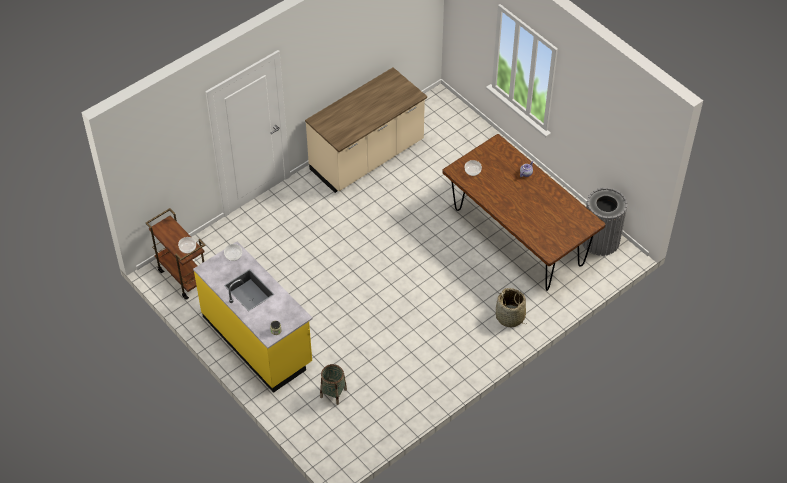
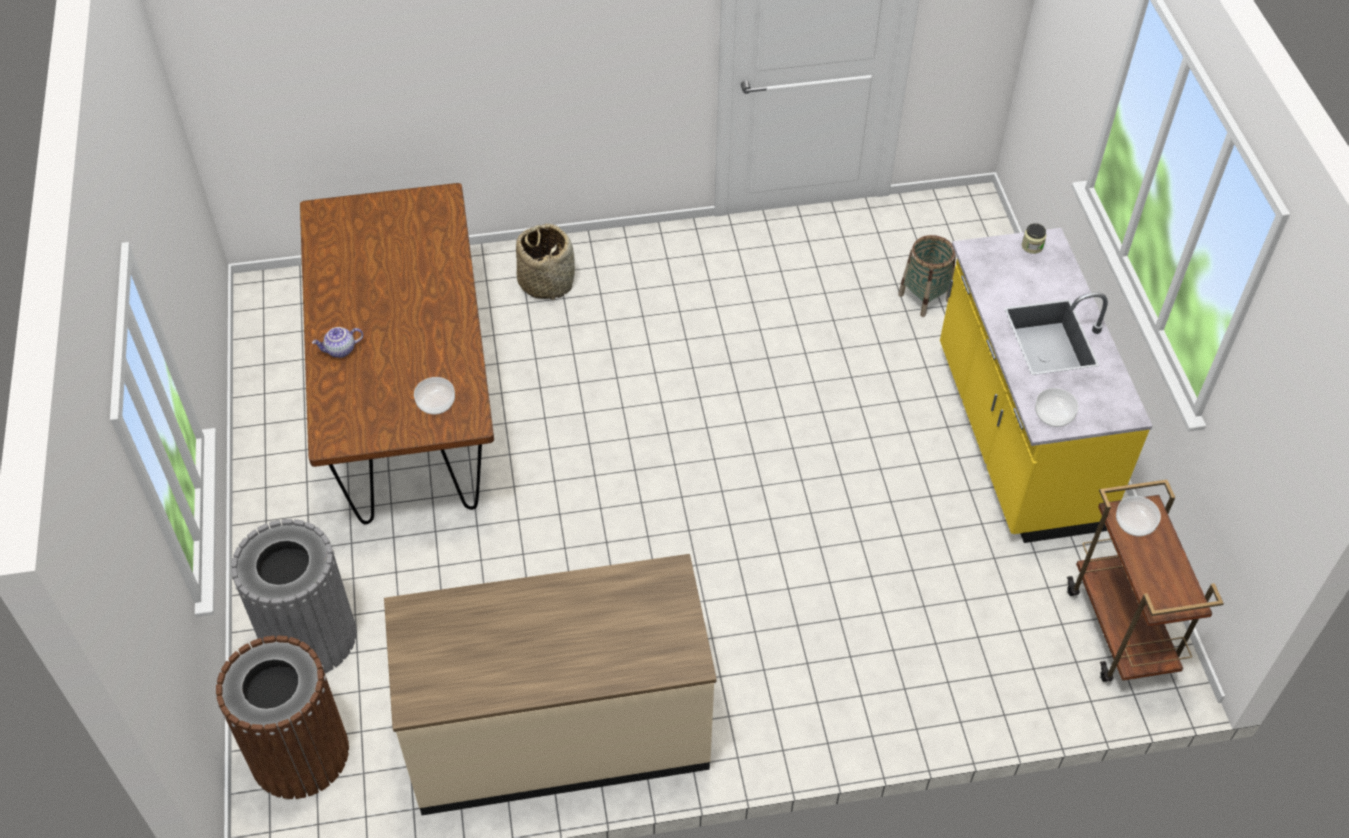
camera: 150 degrees left, 0 degrees up
(446, 115) = (299, 753): none -> brown trash can
(600, 240) = (277, 331): grey trash can -> grey trash can (309, 637)

